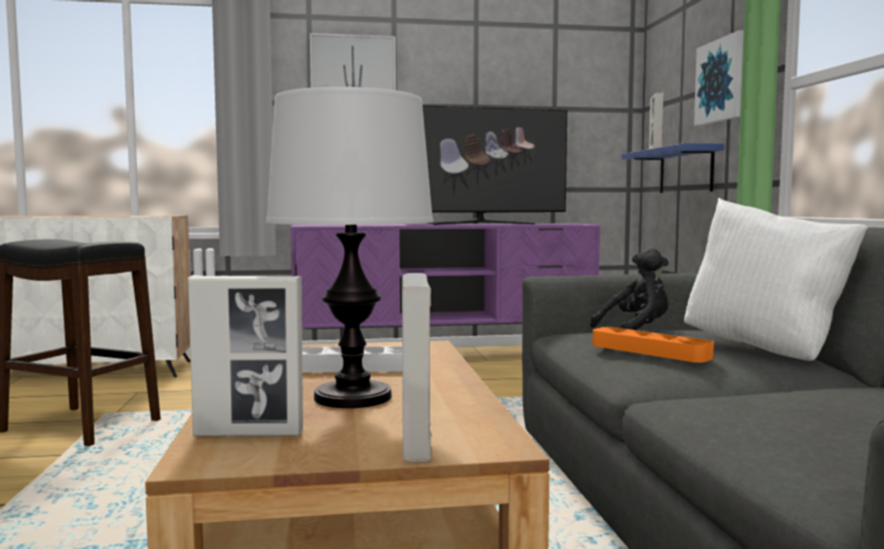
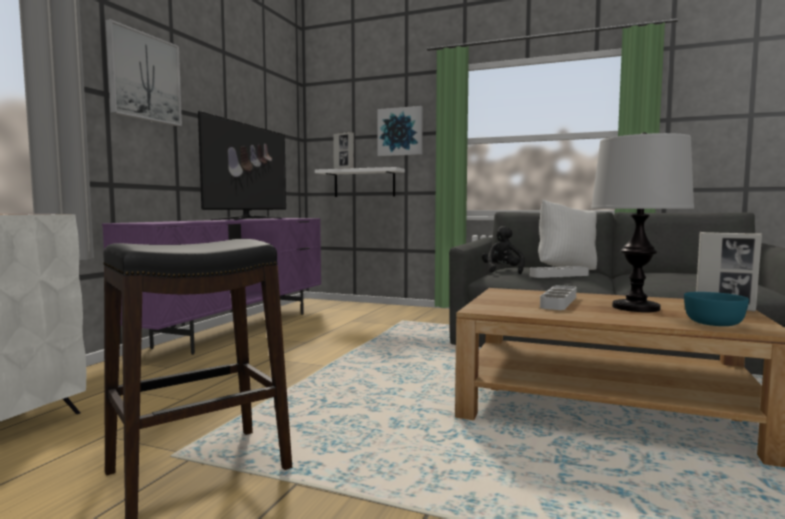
camera: 60 degrees left, 0 degrees up
(249, 433) = (712, 323): picture frame -> turquoise bowl
(650, 351) = (559, 275): orange tray -> grey tray
(685, 170) = (364, 183): blue shelf -> white shelf

